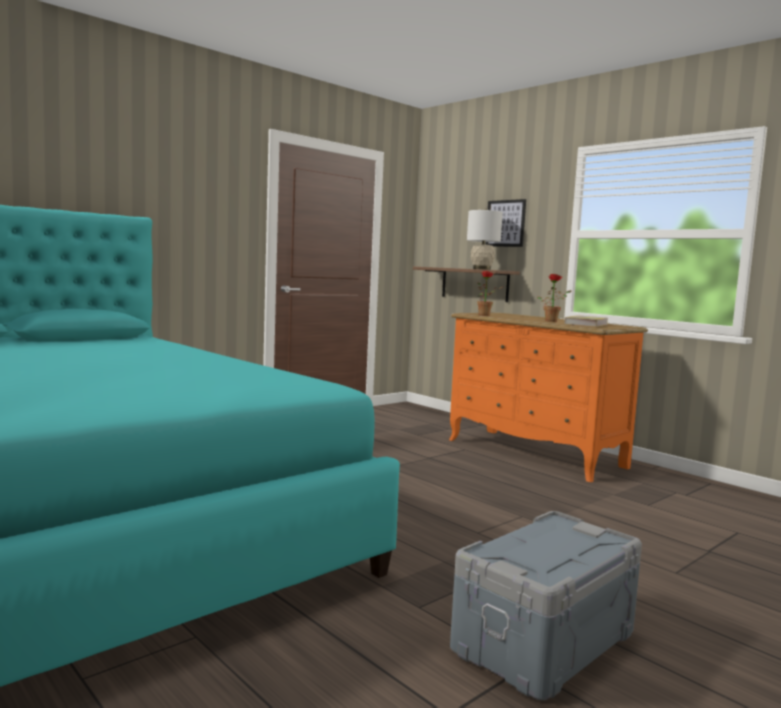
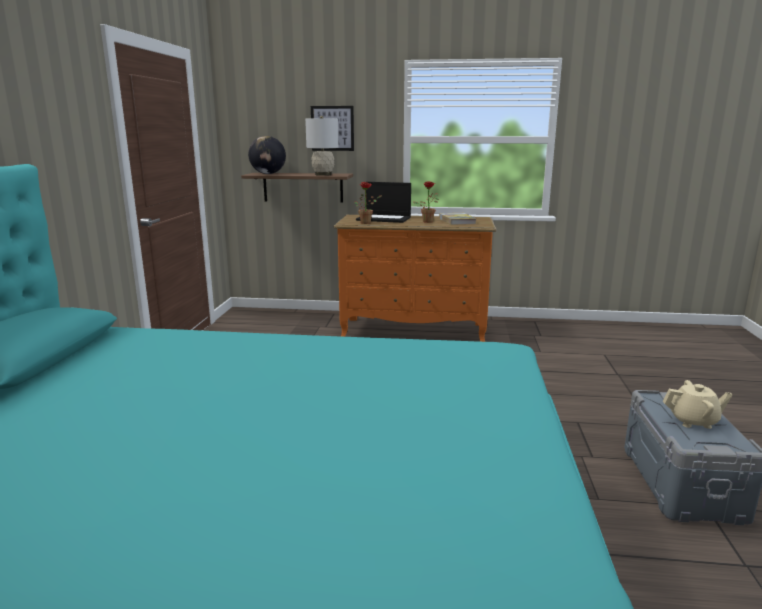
camera: 40 degrees left, 10 degrees up
(440, 267) = (268, 173): none -> globe
(517, 316) = (384, 219): none -> laptop
(551, 548) = (693, 421): none -> beige teapot

